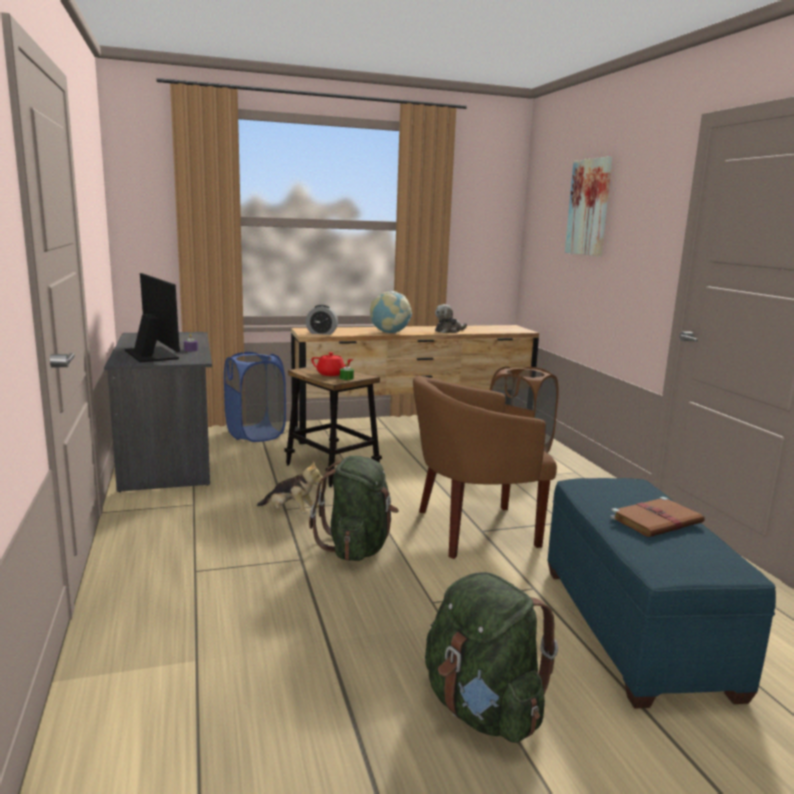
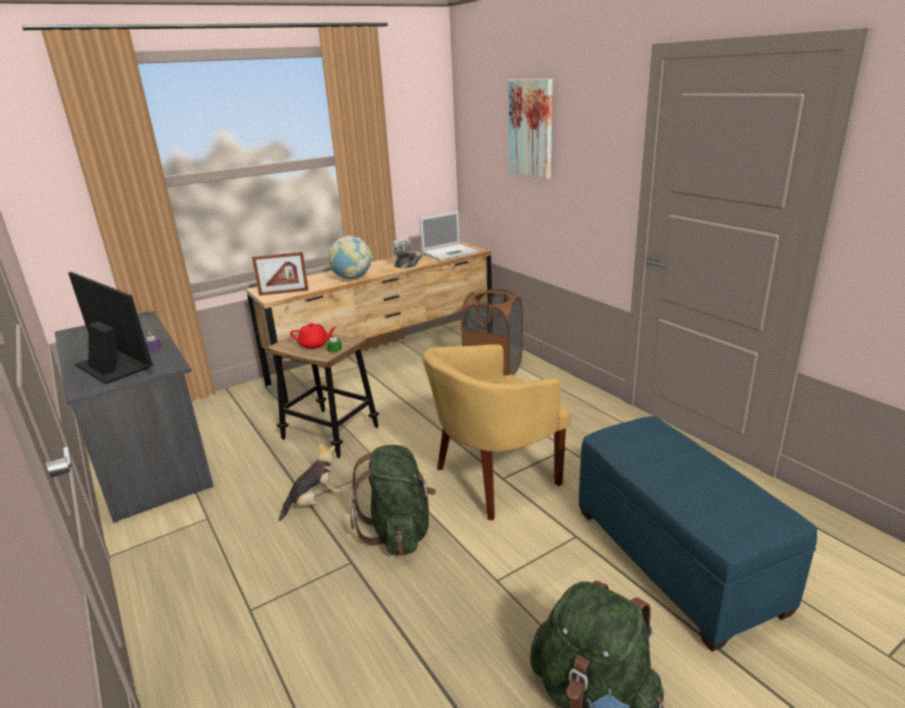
camera: 15 degrees left, 10 degrees up
(255, 434) = (231, 404): blue laundry basket -> none
(291, 512) = (314, 502): plush toy -> plush toy turned 45 degrees counterclockwise
(321, 333) = (284, 292): alarm clock -> picture frame
(472, 530) = (494, 479): brown armchair -> yellow armchair
(497, 329) = (450, 252): none -> laptop
(657, 520) = (693, 471): brown book -> none

